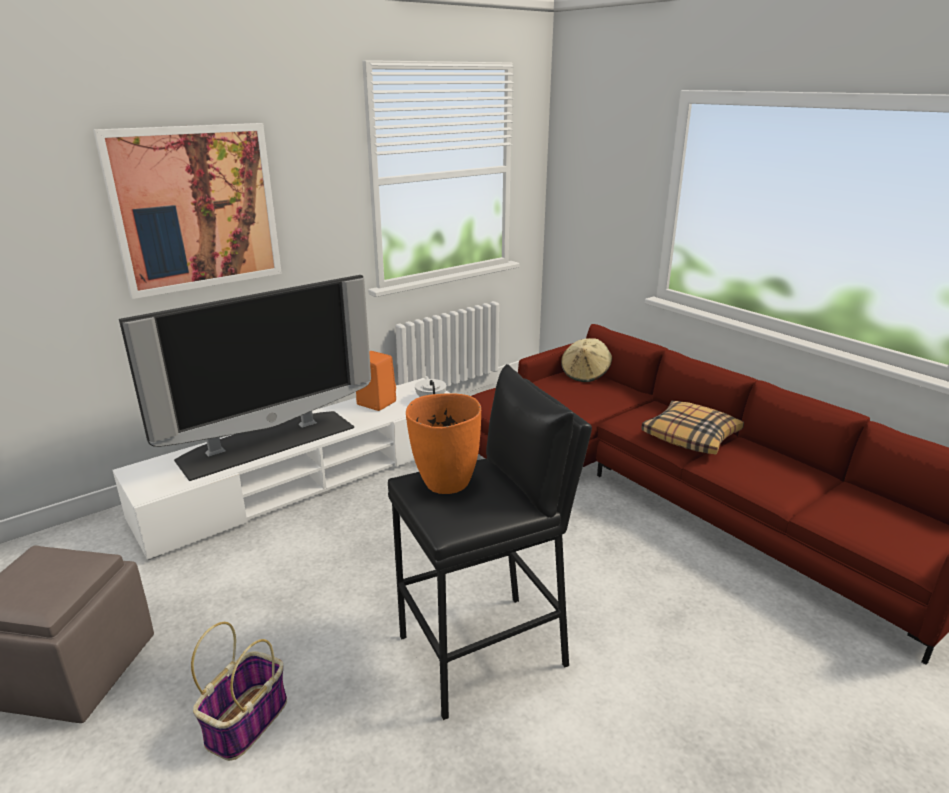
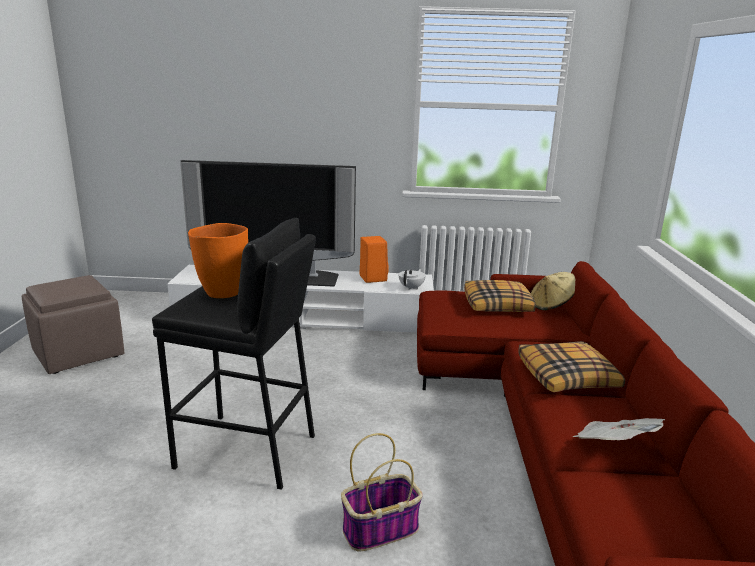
camera: 40 degrees right, 5 degrees down
(196, 208) = (275, 105): picture -> none
(247, 720) = (99, 411): basket -> basket (381, 529)
(552, 390) = (498, 305): none -> pillow
(797, 479) = (613, 446): none -> newspaper

